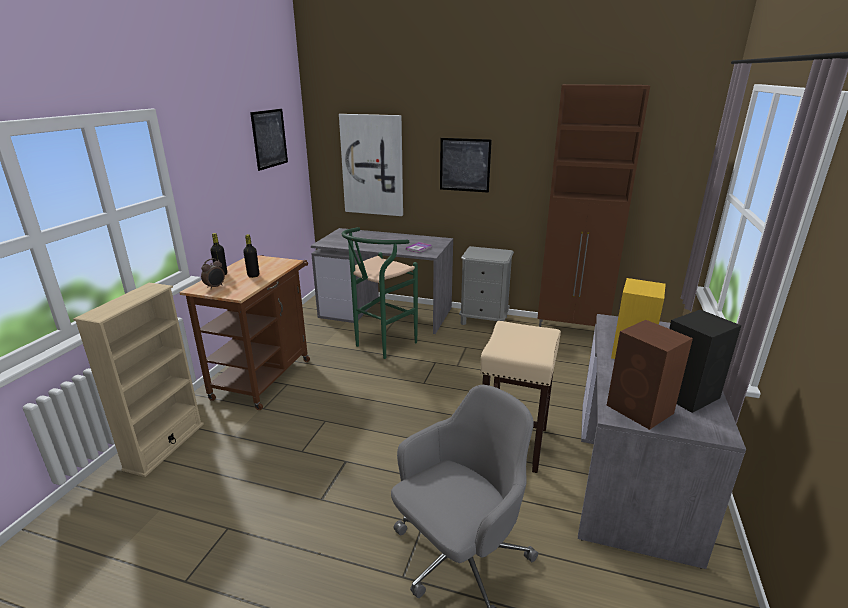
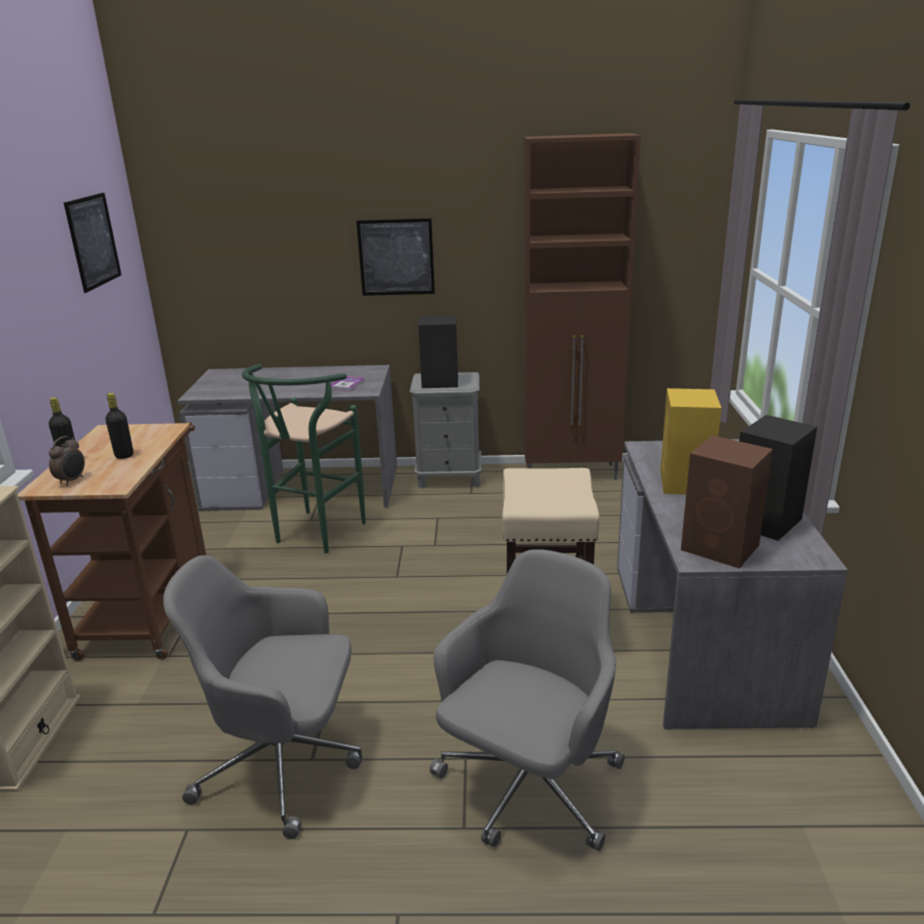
camera: 15 degrees left, 0 degrees up
(303, 497) = (284, 763): none -> grey office chair
(372, 165) = (254, 269): picture -> none
(484, 254) = (441, 382): none -> black speaker

